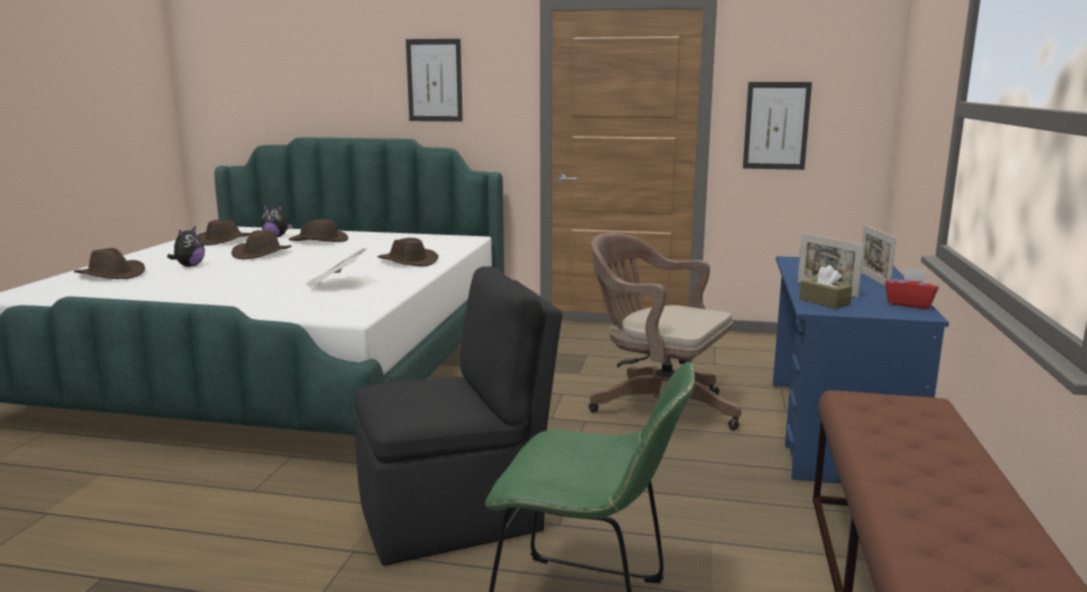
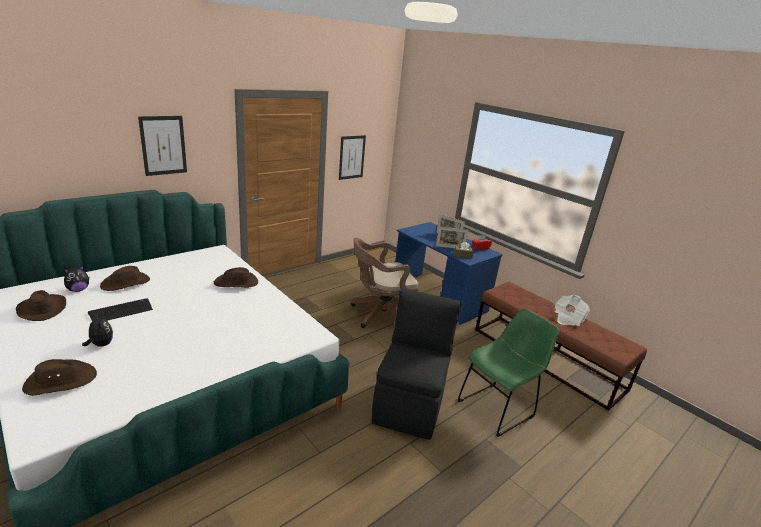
camera: 55 degrees left, 10 degrees up
(261, 254) = (121, 311): brown hat -> keyboard
(335, 285) = (249, 318): newspaper -> newspaper (568, 318)

